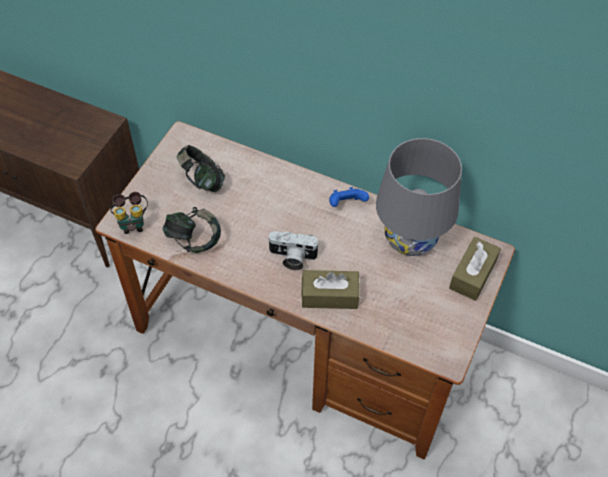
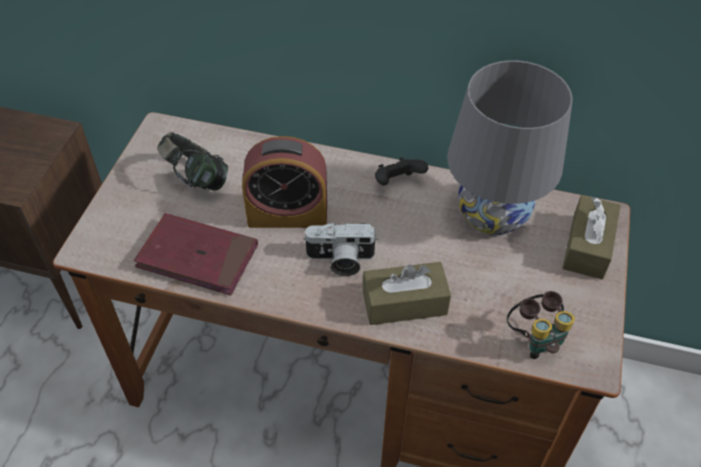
camera: 10 degrees left, 5 degrees down
(132, 223) = (106, 246): binoculars -> binoculars (534, 339)
(194, 240) = (198, 257): headphones -> red book
(262, 217) = (287, 214): none -> alarm clock
(346, 204) = (397, 183): blue game controller -> black game controller

